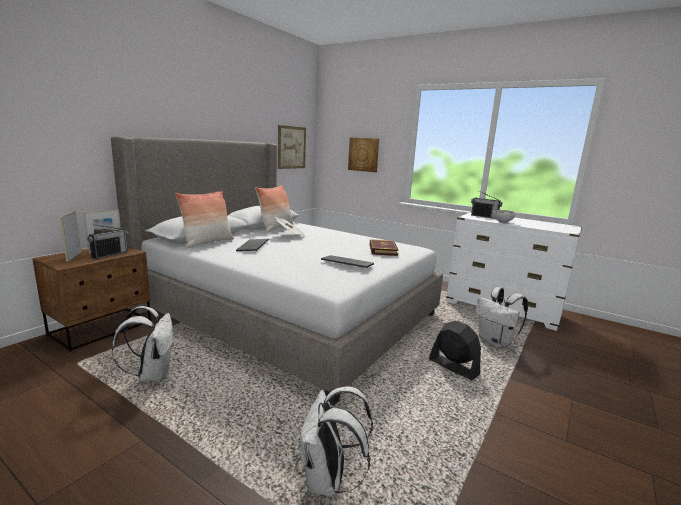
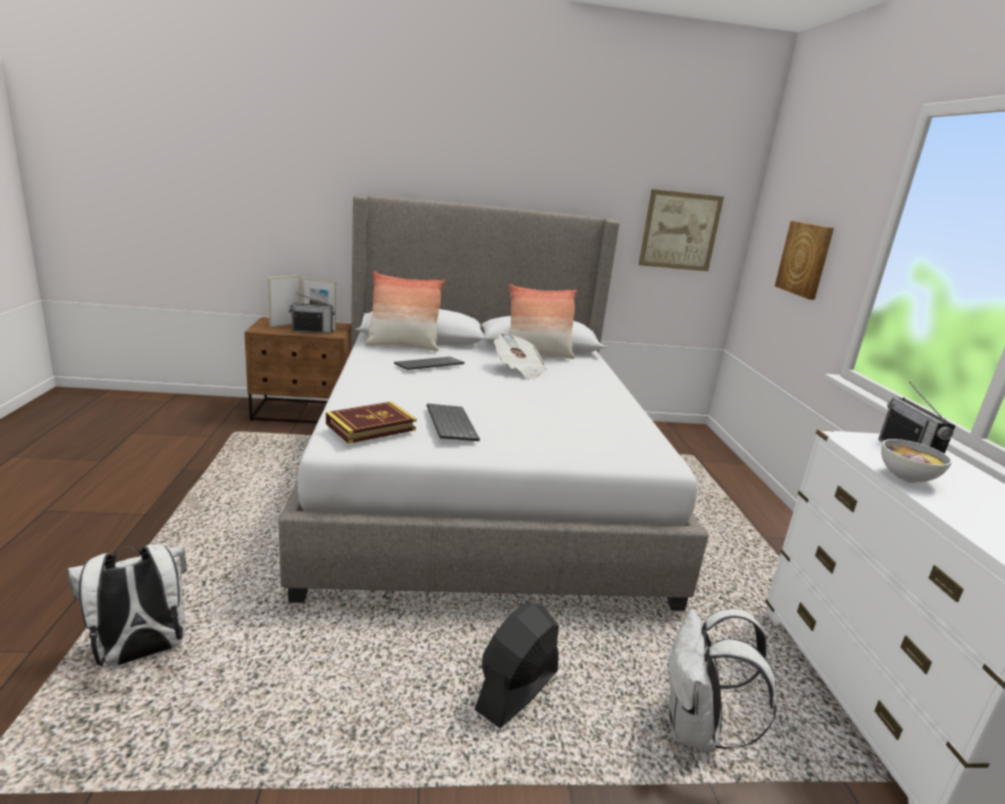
camera: 50 degrees right, 5 degrees up
(152, 375) = (249, 471): white backpack -> none
(383, 250) = (579, 434): book -> book (371, 427)
(453, 367) = (517, 691): black fan -> black fan turned 150 degrees counterclockwise

